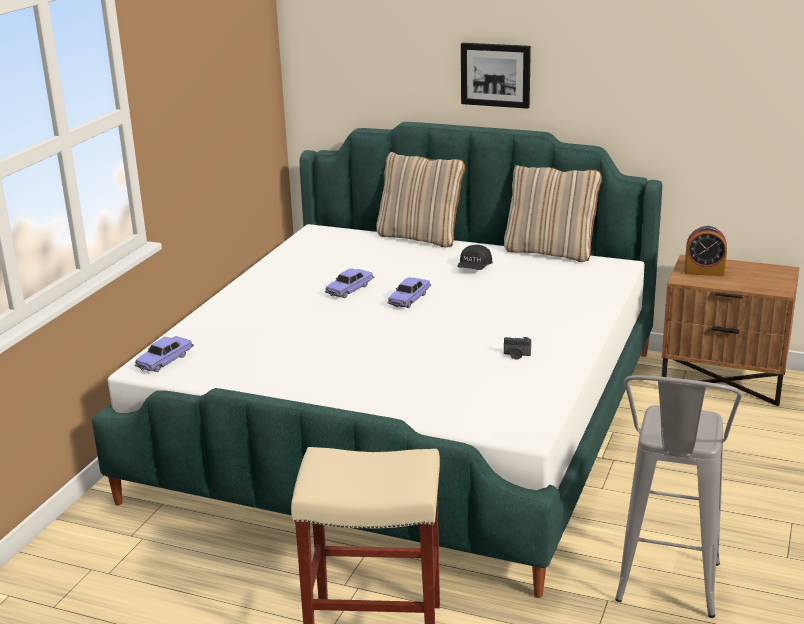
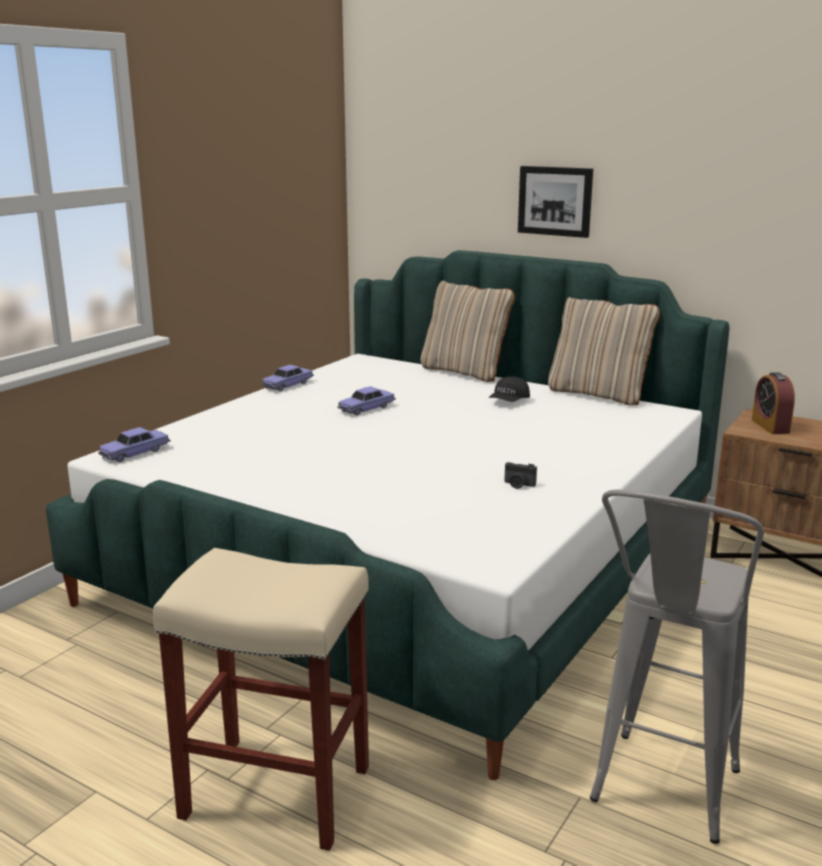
camera: 10 degrees right, 5 degrees down
(409, 299) = (425, 422): toy car -> toy car (288, 385)
(704, 272) = (770, 426): alarm clock -> alarm clock turned 60 degrees clockwise

